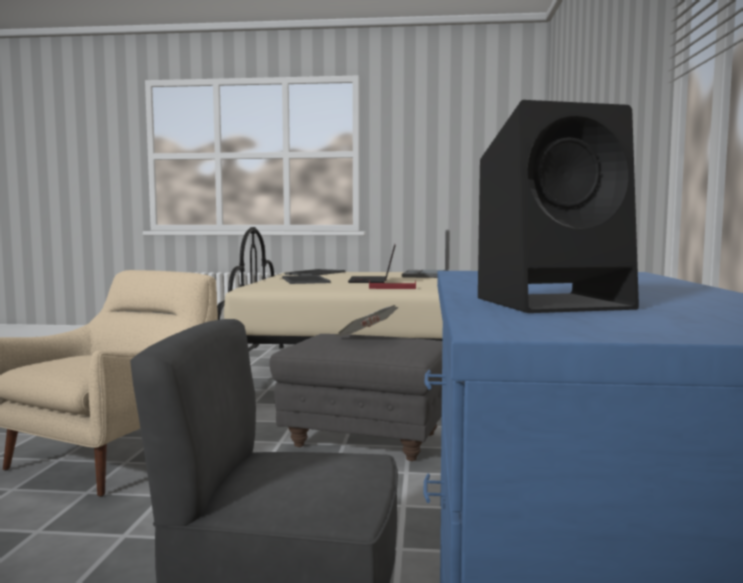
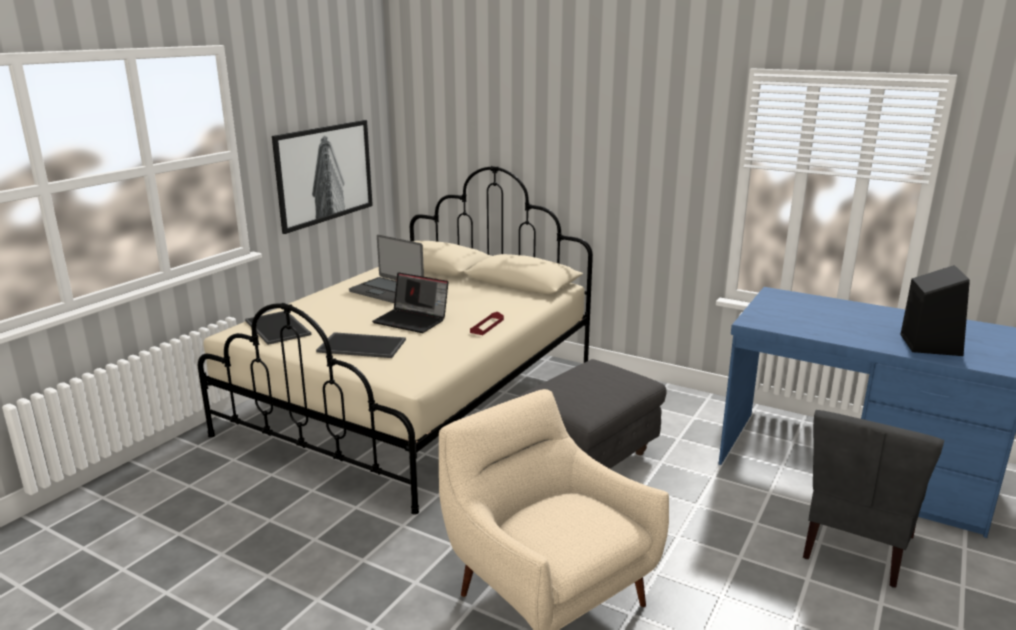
camera: 65 degrees left, 15 degrees up
(366, 339) = (583, 383): newspaper -> none
(448, 183) = (324, 173): none -> picture

